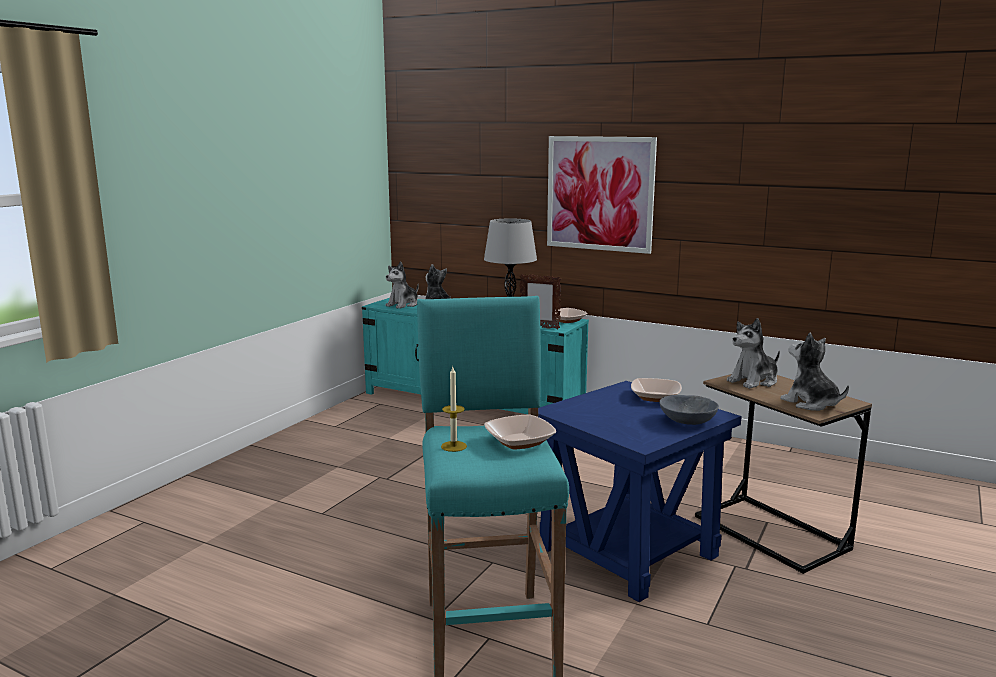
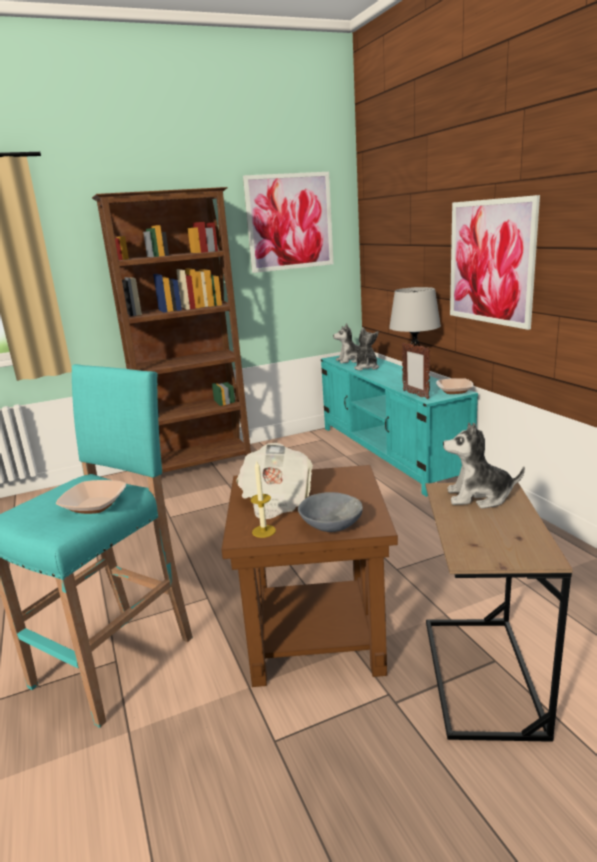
camera: 40 degrees right, 5 degrees up
(265, 457) = (199, 465): none -> brown bookcase
(333, 143) = (290, 222): none -> picture
(453, 446) = (52, 496): candle -> candle (264, 531)
(610, 417) = (276, 500): none -> newspaper
(629, 551) = (316, 633): blue side table -> brown side table
(655, 397) = (357, 489): bowl -> none
(811, 403) = (486, 544): plush toy -> none

